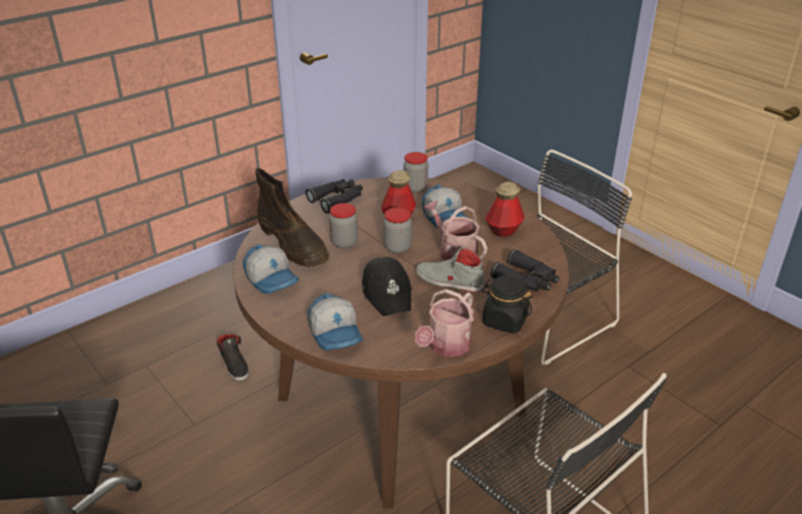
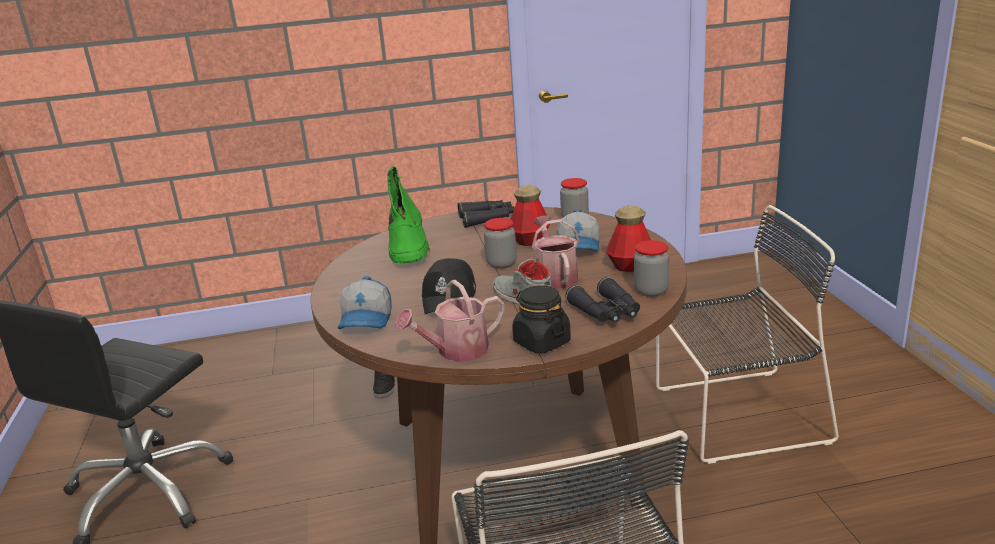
camera: 30 degrees right, 10 degrees down
(272, 279) = (360, 269): cap -> none
(294, 244) = (408, 247): brown boot -> green boot
(344, 243) = (455, 252): jar -> jar (651, 291)

